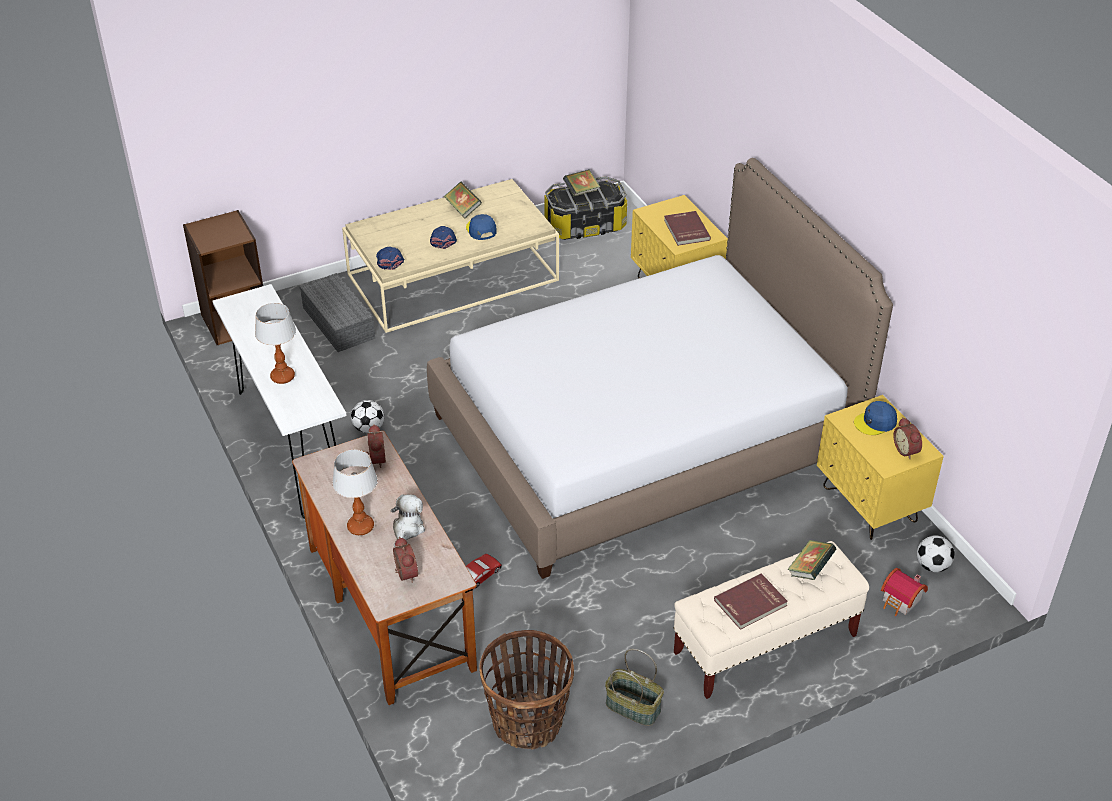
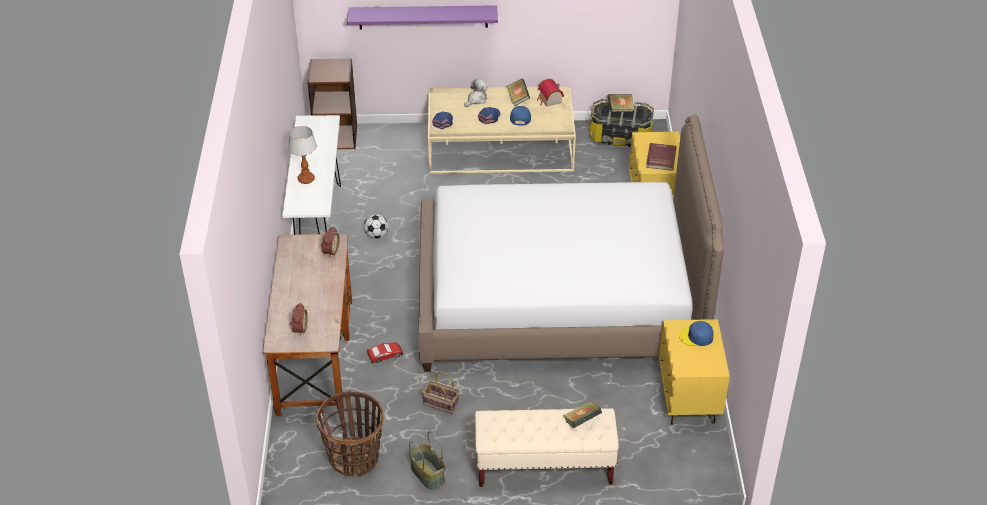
camera: 25 degrees right, 0 degrees up
(325, 130) = (423, 17): none -> purple shelf
(340, 323) = (403, 158): grey storage box -> none
(361, 526) = (292, 290): table lamp -> none
(407, 529) = (319, 302): plush toy -> plush toy (476, 100)
(588, 612) = (440, 403): none -> basket
(751, 604) = (524, 429): red book -> none
(901, 602) = (662, 473): toy house -> toy house (549, 100)
(907, 450) = (705, 363): alarm clock -> none
(932, 566) = (704, 457): football -> none

